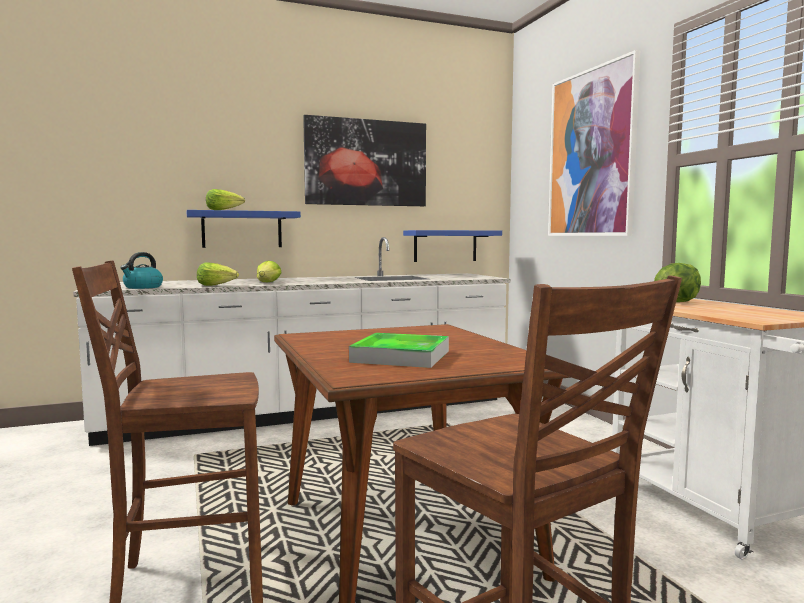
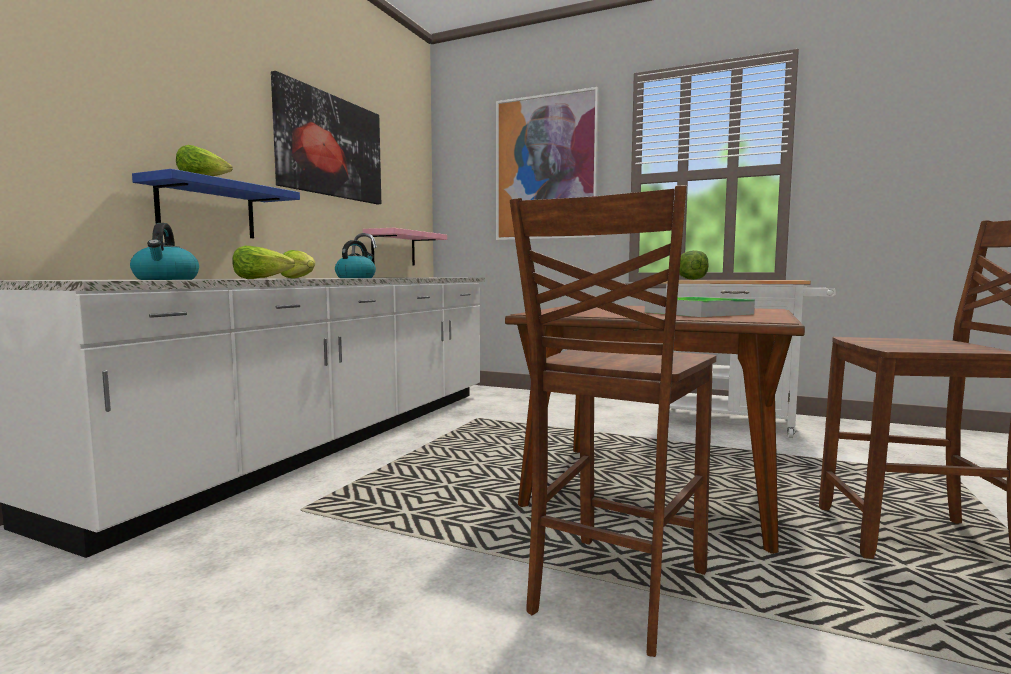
camera: 45 degrees left, 0 degrees up
(325, 282) = (356, 278): none -> kettle
(445, 246) = (393, 248): blue shelf -> pink shelf

